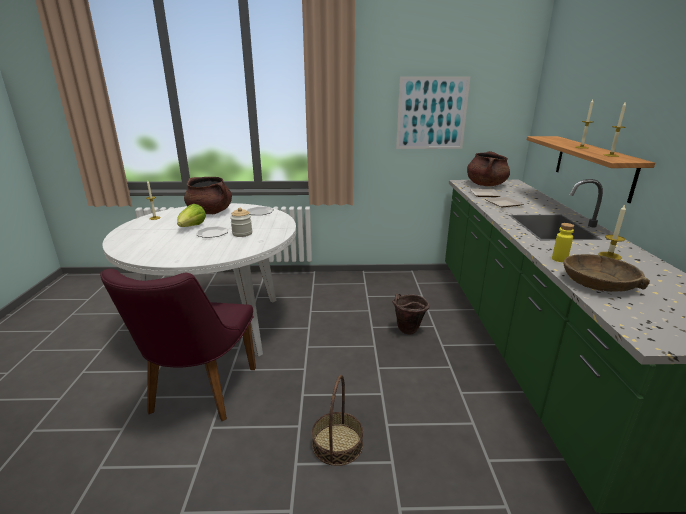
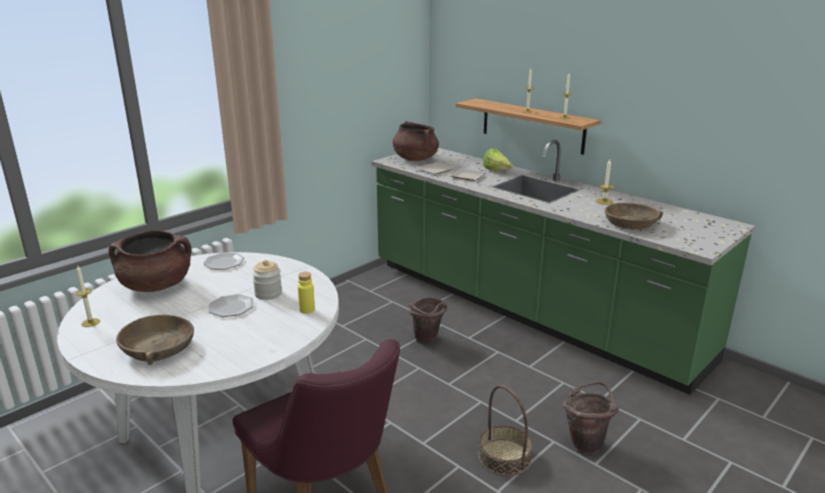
camera: 45 degrees left, 0 degrees up
(146, 238) = (158, 348): none -> brown bowl
(192, 227) = (184, 312): lettuce -> lettuce (497, 171)
(418, 485) = (586, 443): none -> brown bucket
(431, 113) = (345, 88): picture -> none
(559, 259) = (586, 215): yellow bottle -> yellow bottle (307, 310)

